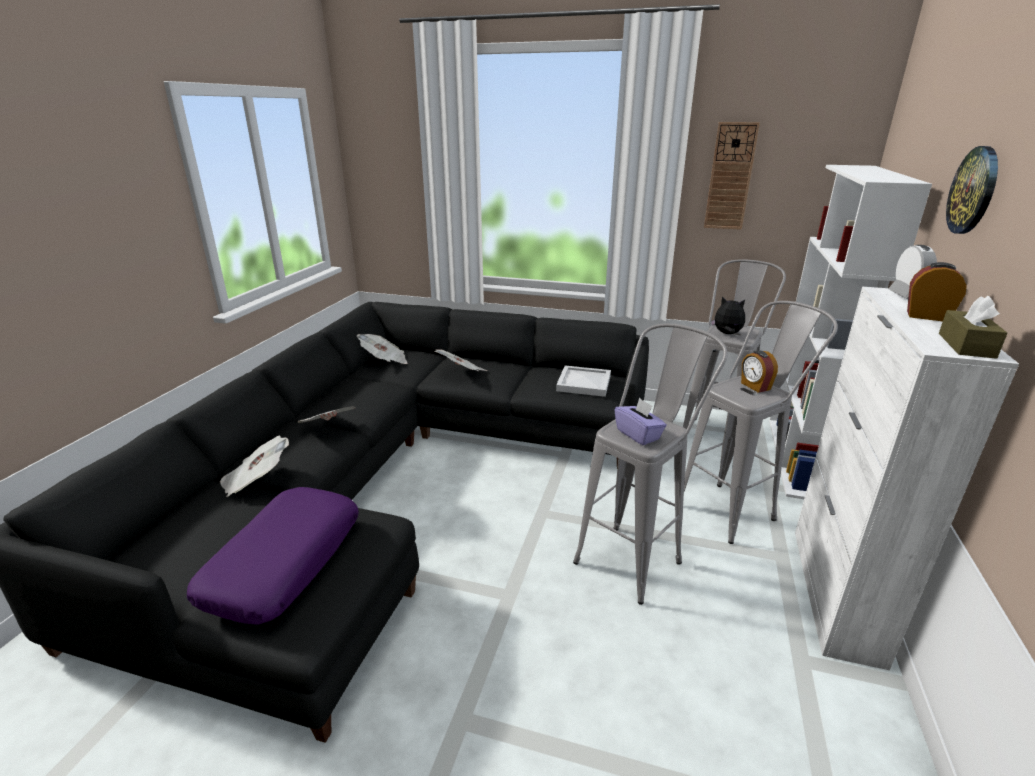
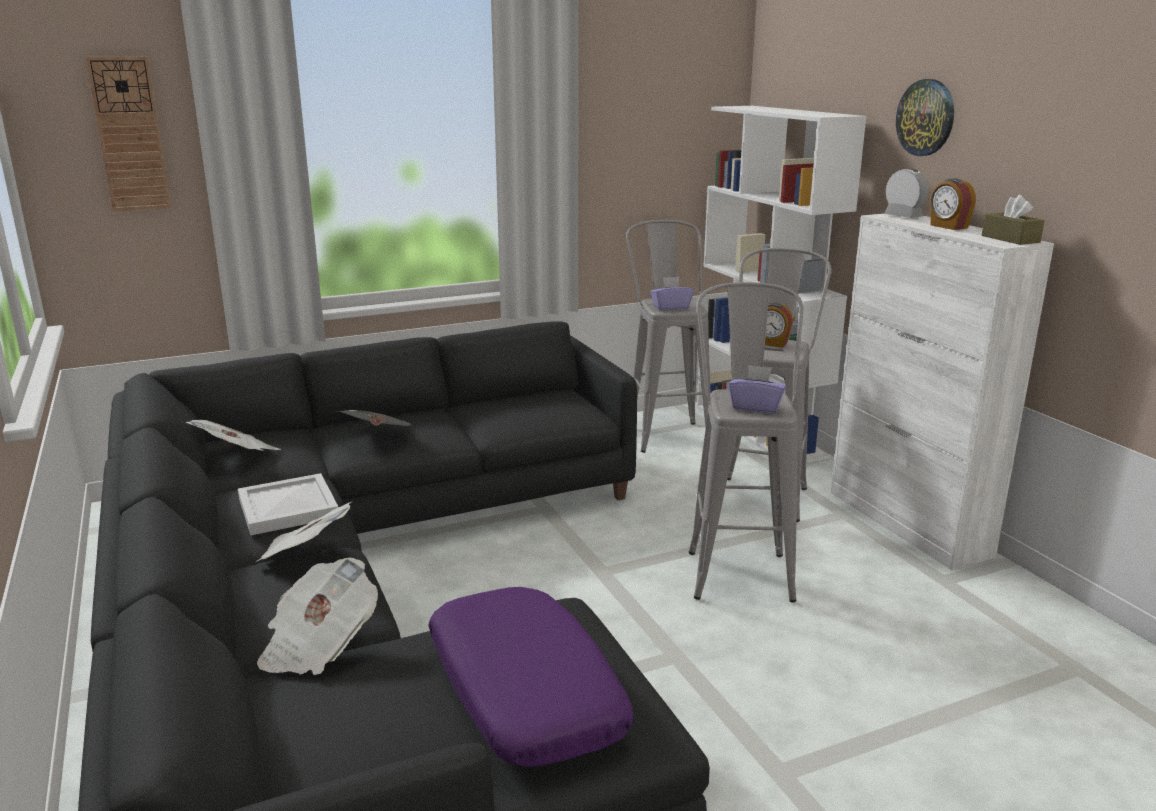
camera: 40 degrees left, 5 degrees down
(583, 383) = (546, 405): white tray -> white tray (287, 509)
(726, 334) = (671, 307): plush toy -> purple tissue box
(730, 177) = (618, 126): wall clock -> wall clock (130, 134)
(927, 316) = (948, 226): alarm clock -> alarm clock turned 105 degrees counterclockwise

